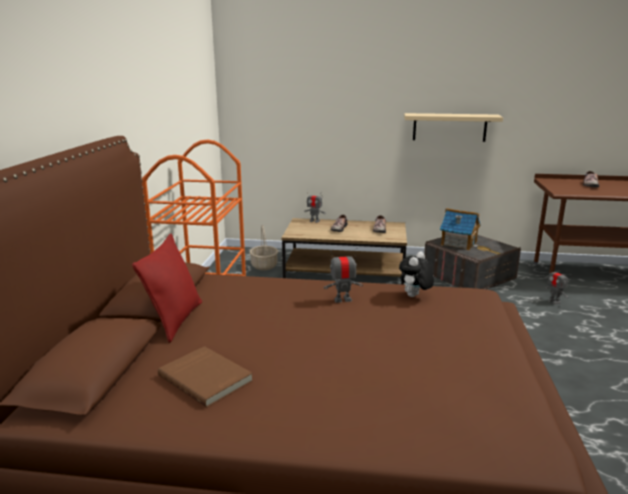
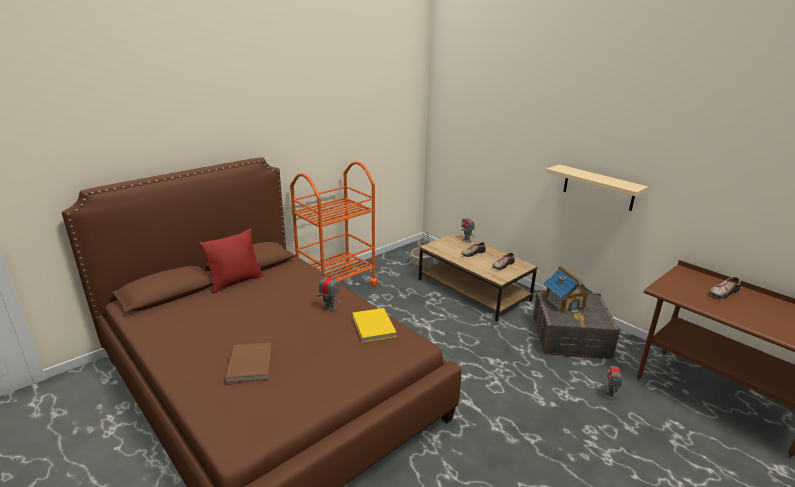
camera: 40 degrees right, 5 degrees up
(206, 378) = (194, 319): brown book -> brown book (251, 364)
(414, 296) = (372, 326): plush toy -> yellow book

